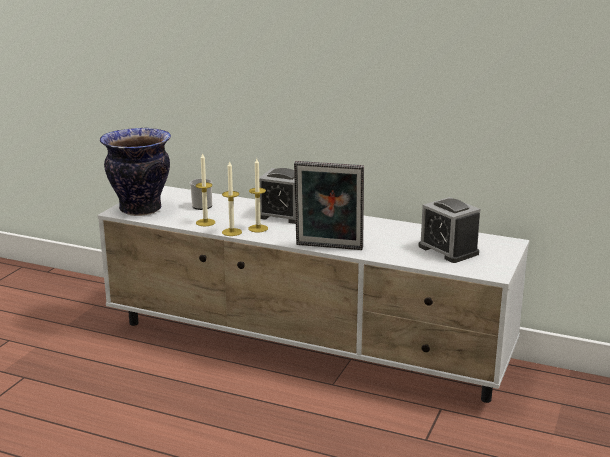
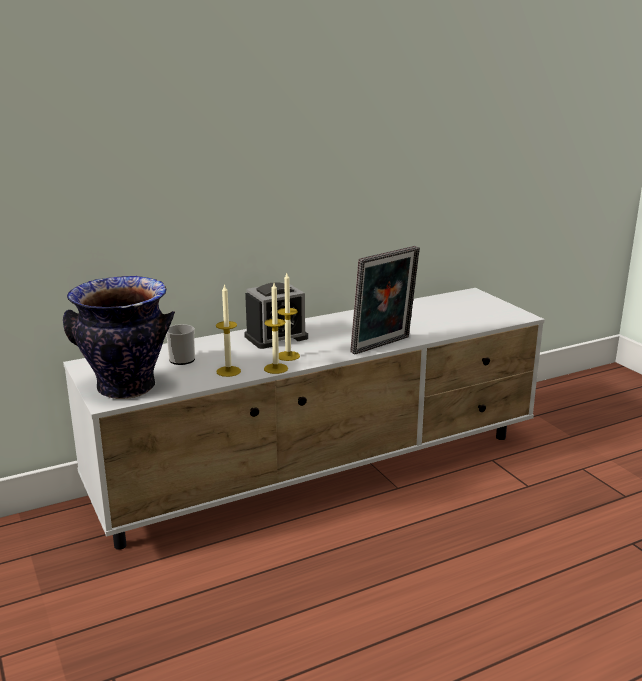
camera: 50 degrees left, 0 degrees up
(448, 250) = (456, 313): alarm clock -> none

